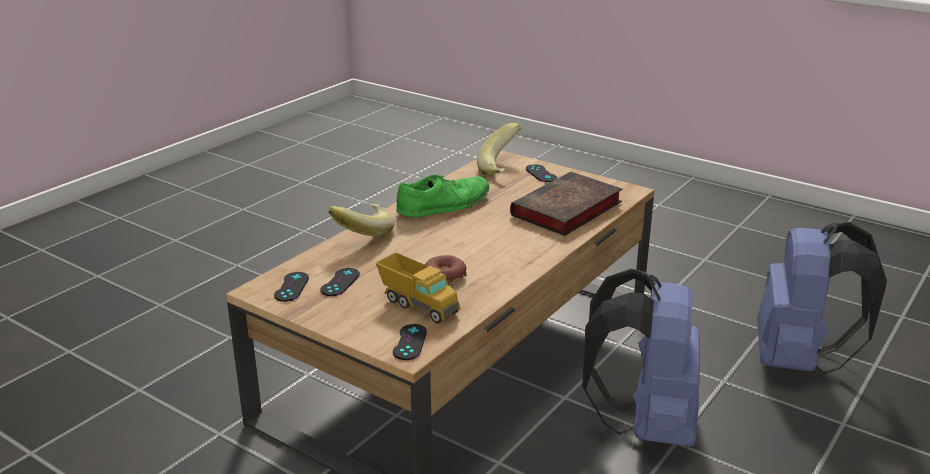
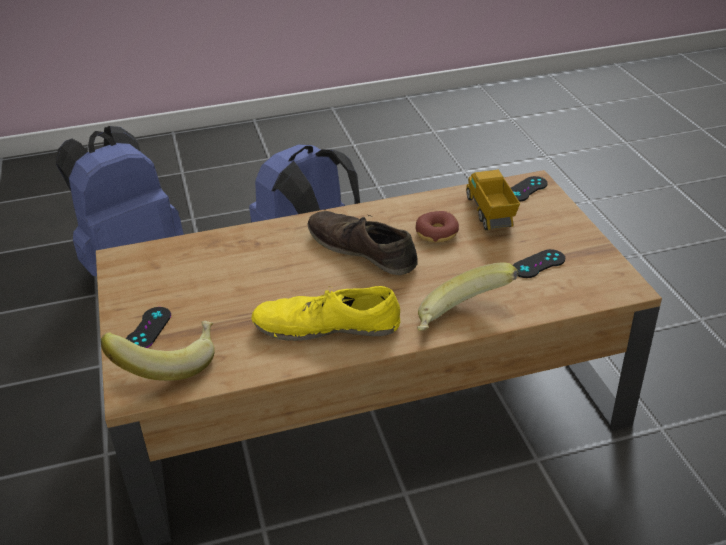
camera: 140 degrees left, 10 degrees up
(291, 287) = (590, 277): black game controller -> none
(444, 205) = (326, 326): green shoe -> yellow shoe
(484, 246) = (362, 250): none -> brown shoe
(566, 211) = (224, 259): book -> none

